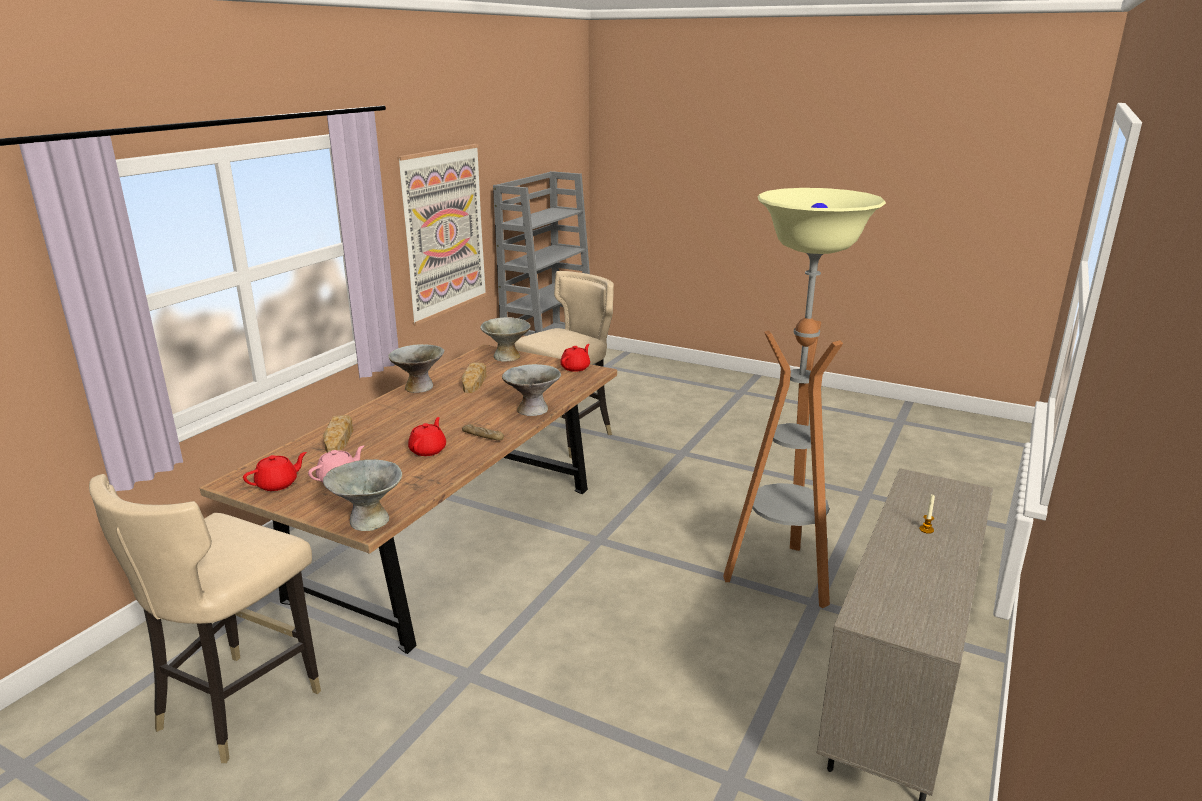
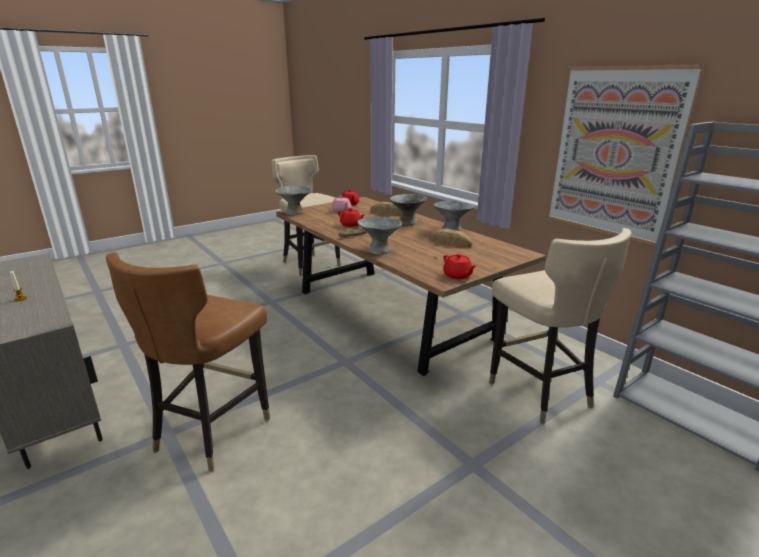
camera: 115 degrees right, 0 degrees up
(507, 357) = (503, 257): grey bowl -> grey bowl (407, 222)
(781, 576) = (212, 431): floor lamp -> brown chair

